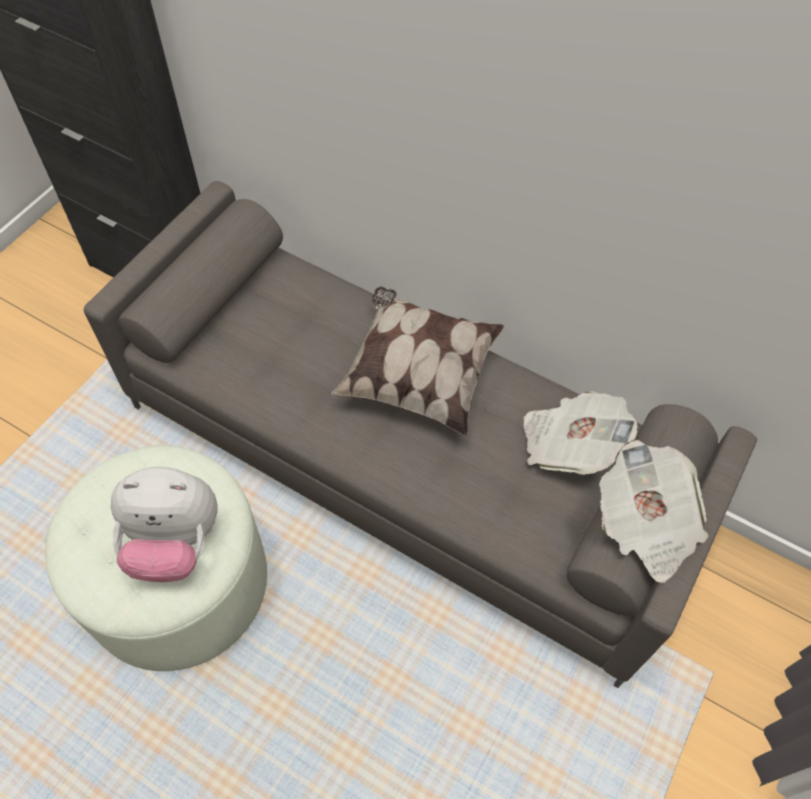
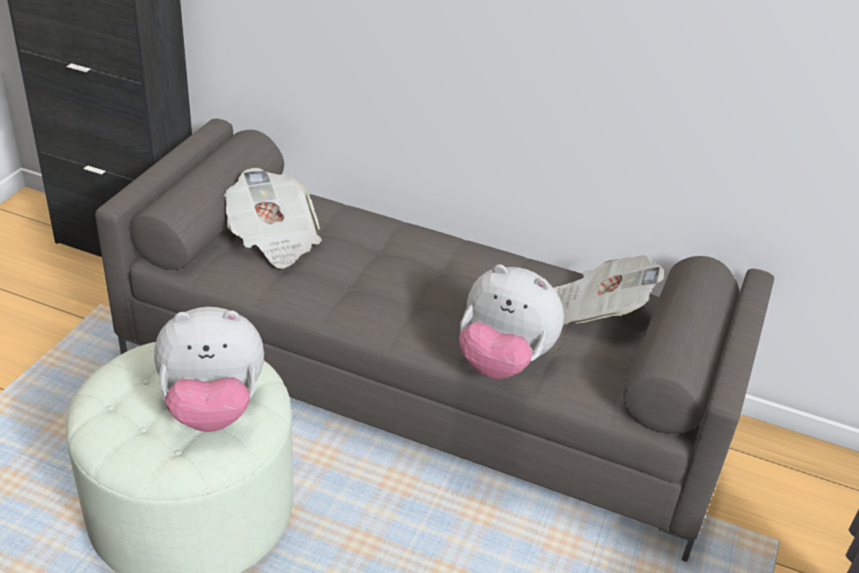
camera: 10 degrees left, 20 degrees down
(418, 375) = (438, 267): pillow -> none
(460, 505) = (503, 362): none -> plush toy
(646, 524) = (691, 338): newspaper -> newspaper (274, 239)

